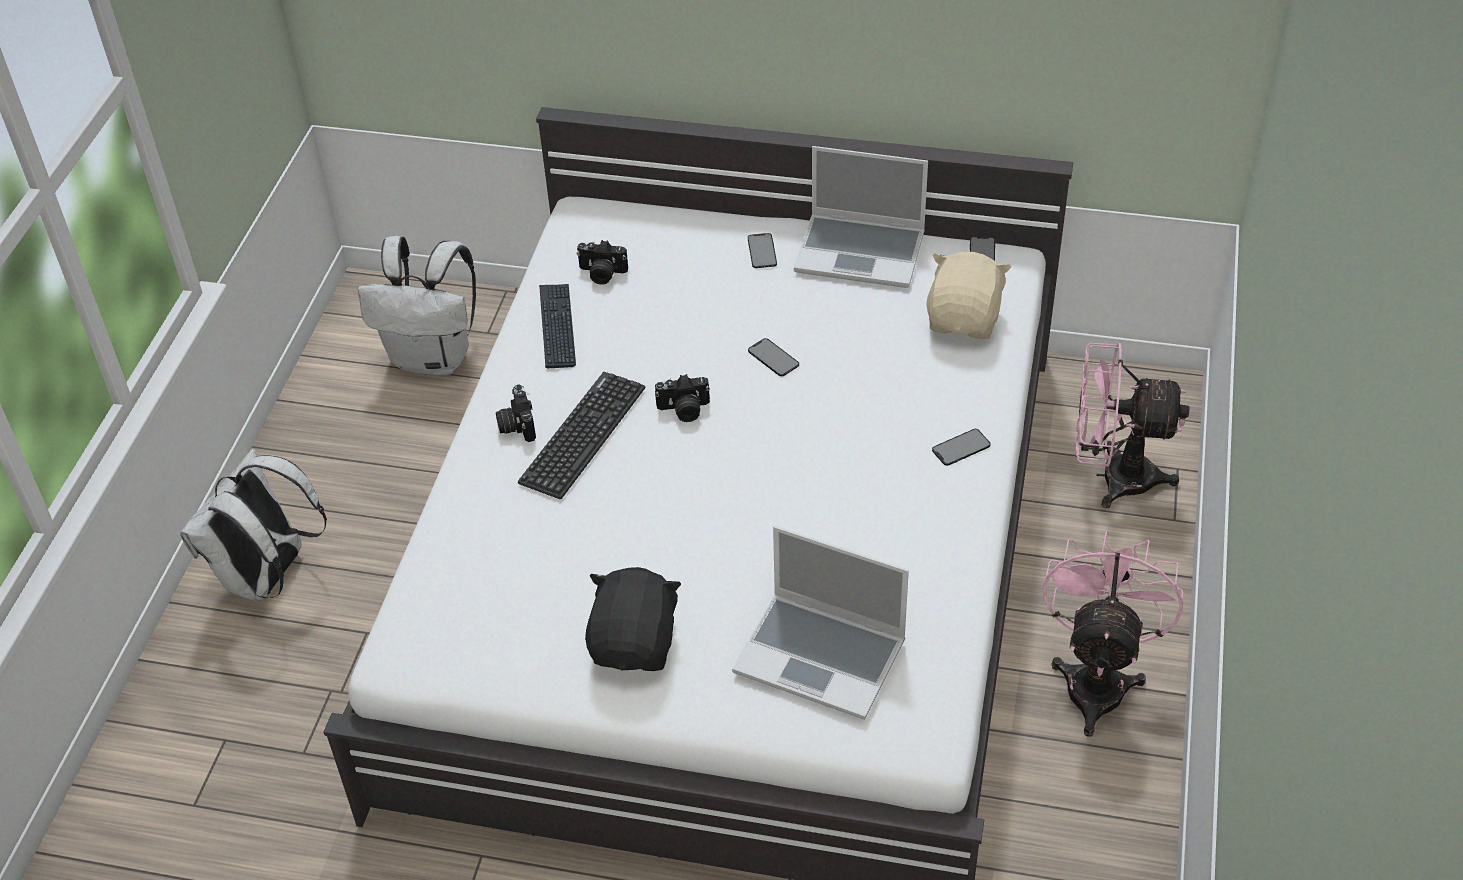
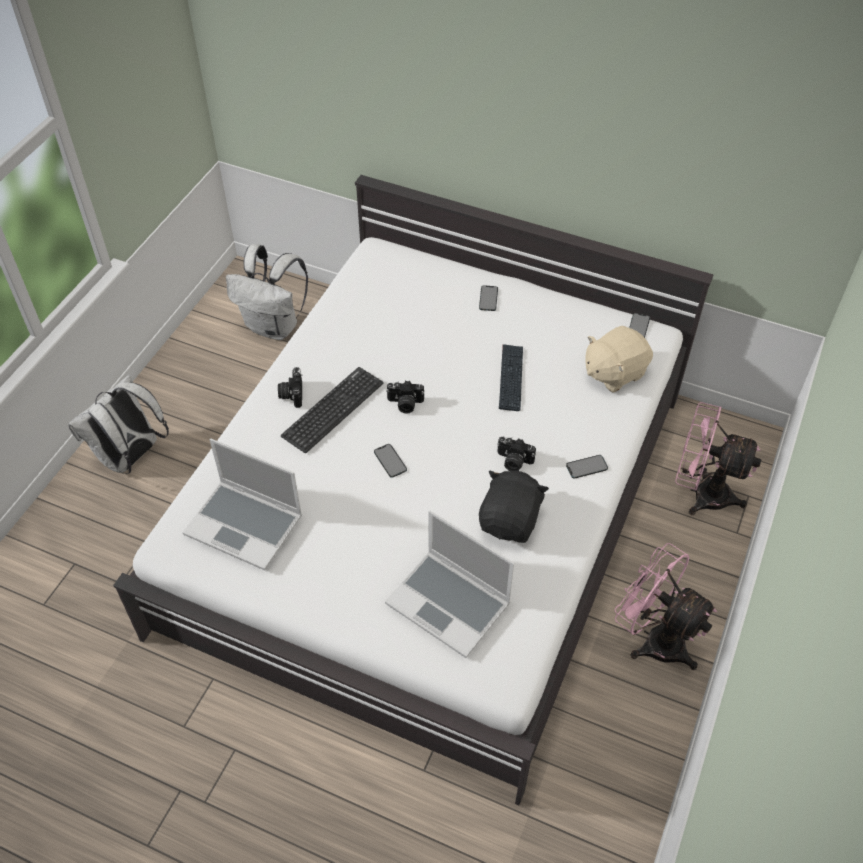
camera: 10 degrees right, 5 degrees up
(557, 327) = (338, 328): keyboard -> keyboard (511, 378)
(602, 274) = (377, 296): camera -> camera (513, 461)
(635, 644) = (326, 568): black plush toy -> black plush toy (510, 521)
(773, 357) = (475, 377): phone -> phone (390, 460)
(862, 252) = (556, 311): laptop -> laptop (246, 525)
(964, 319) = (614, 372): beige plush toy -> beige plush toy turned 150 degrees counterclockwise
(1097, 679) = (654, 639): pink fan -> pink fan turned 75 degrees counterclockwise

